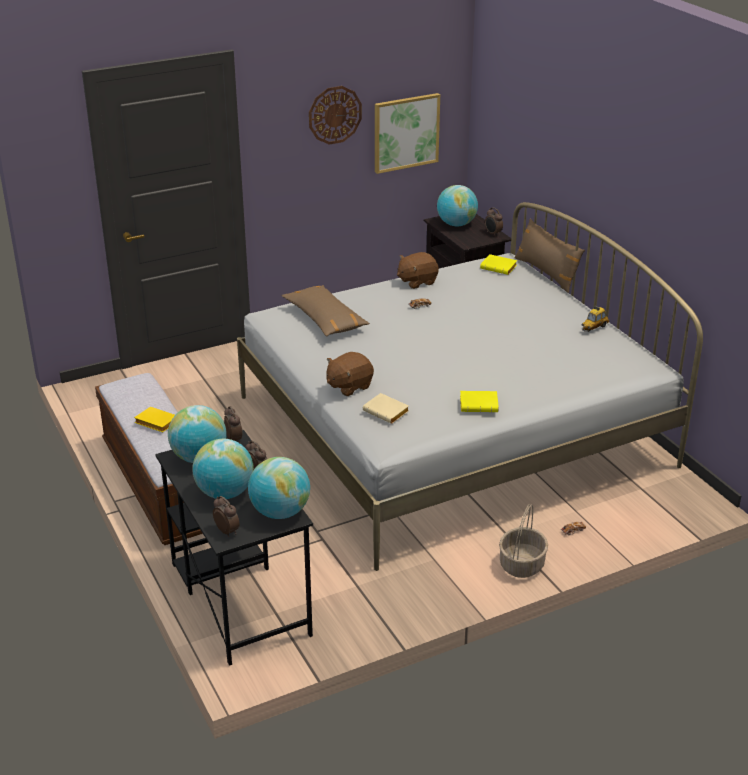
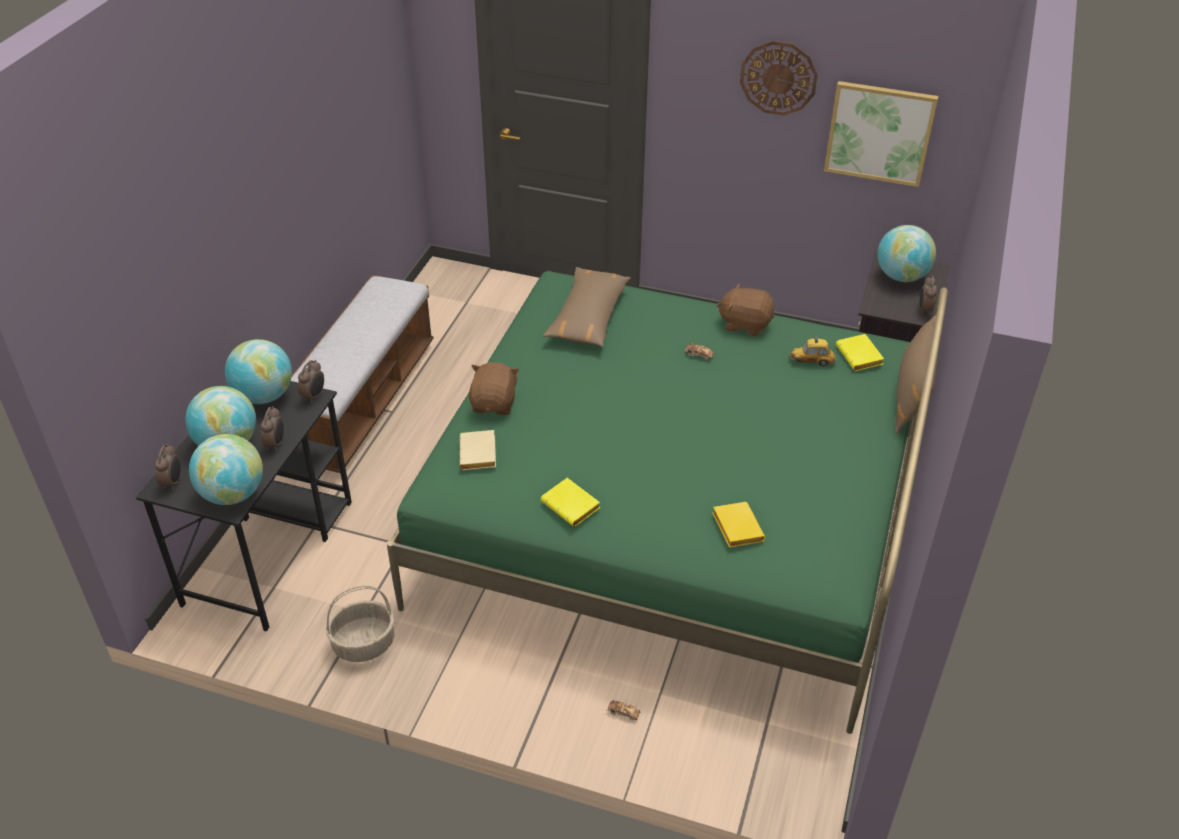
camera: 45 degrees right, 10 degrees up
(155, 423) = (353, 339): yellow book -> yellow book (735, 527)
(349, 386) = (494, 404): brown plush toy -> brown plush toy turned 90 degrees clockwise
(452, 431) = (673, 516): white bed -> green bed
(521, 564) = (523, 707): basket -> basket (364, 643)
(594, 328) = (842, 496): toy car -> toy car (812, 361)

